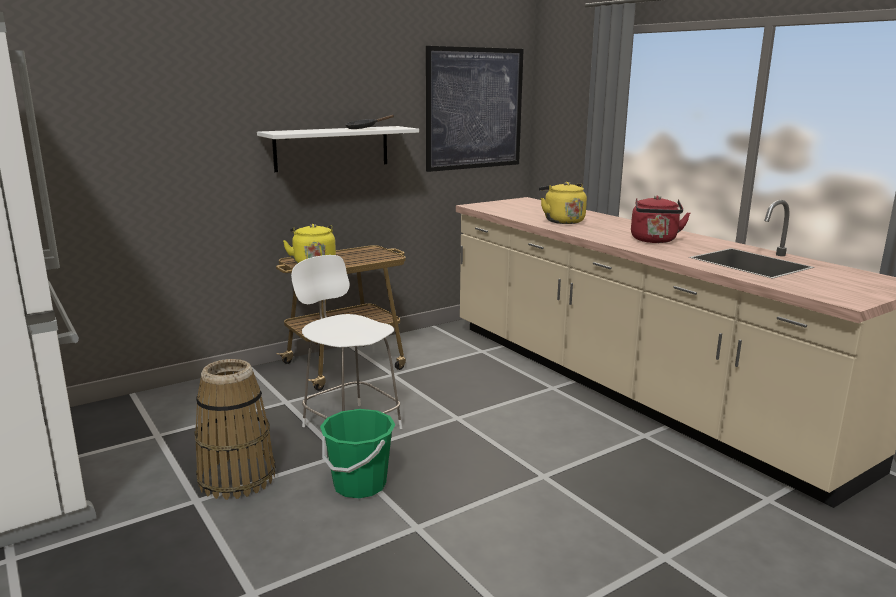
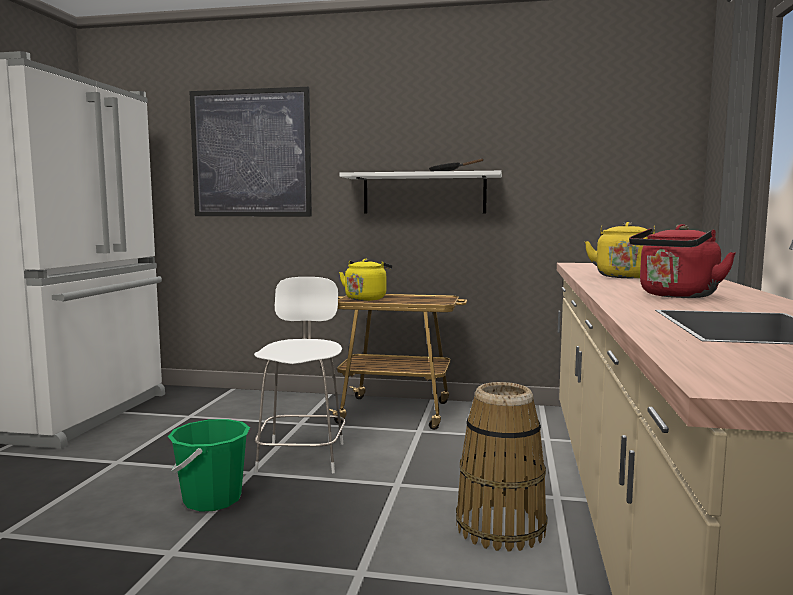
camera: 45 degrees right, 10 degrees down
(236, 478) = (164, 459): basket -> basket (500, 527)
(474, 109) = (609, 155): picture -> picture (251, 153)

